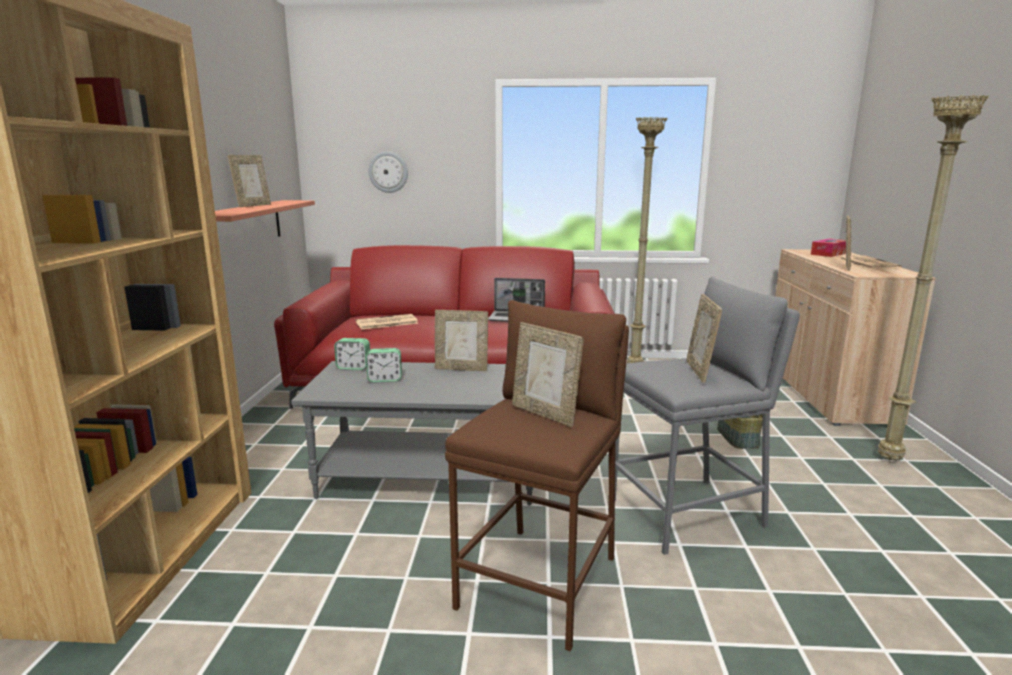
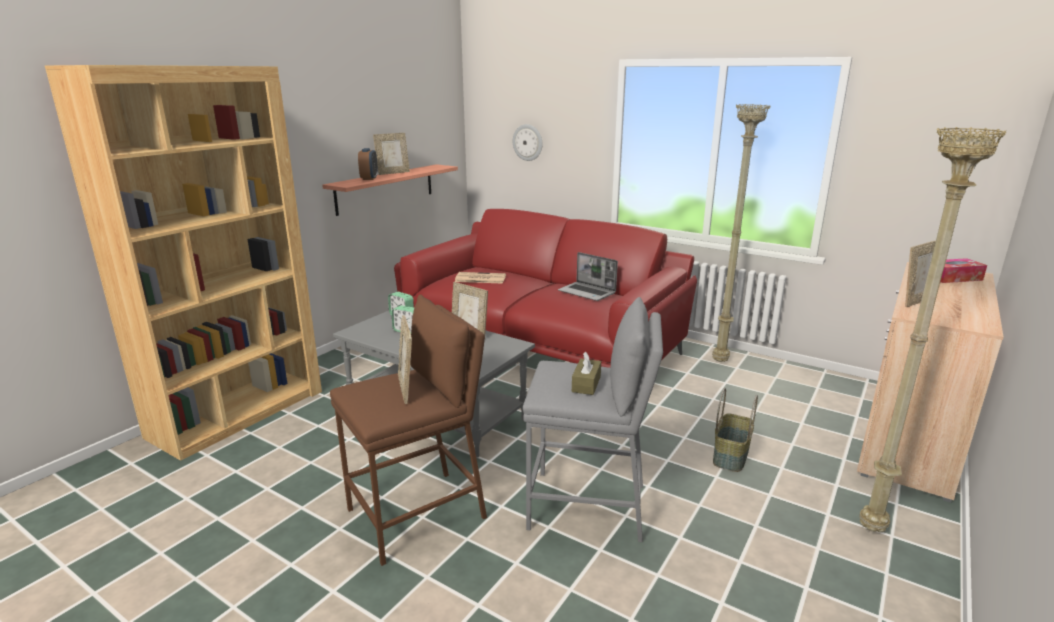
camera: 30 degrees right, 5 degrees up
(237, 209) = (369, 178): none -> alarm clock
(699, 371) = (586, 384): picture frame -> brown tissue box
(867, 263) = (964, 300): newspaper -> none

